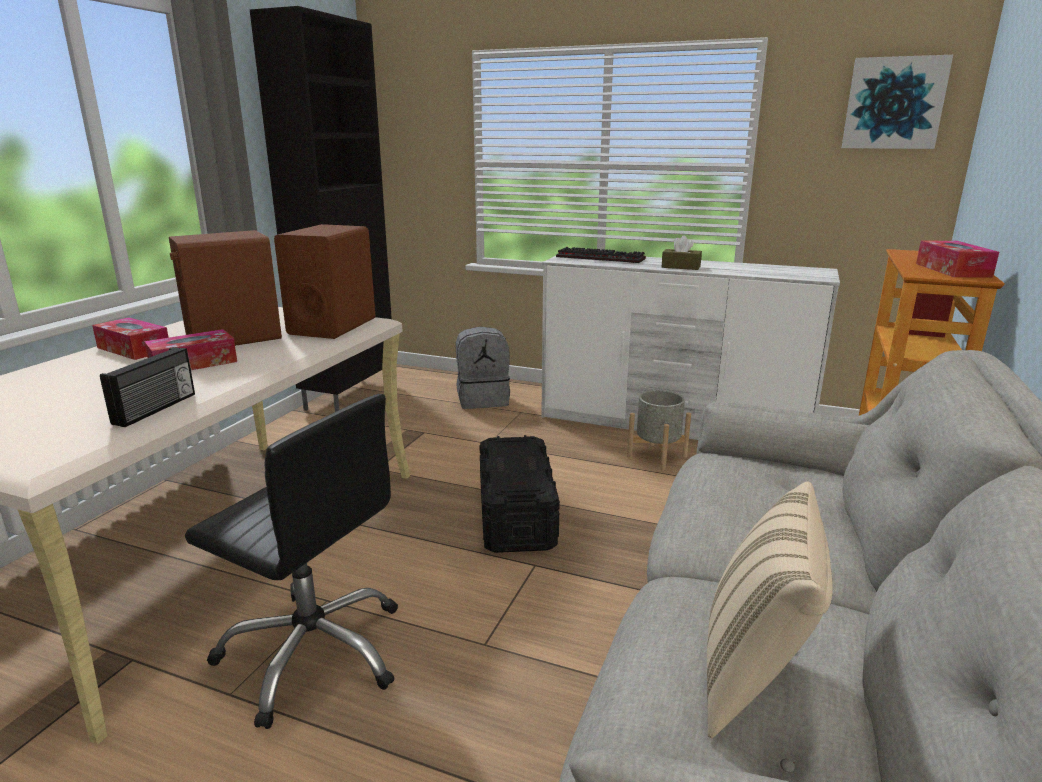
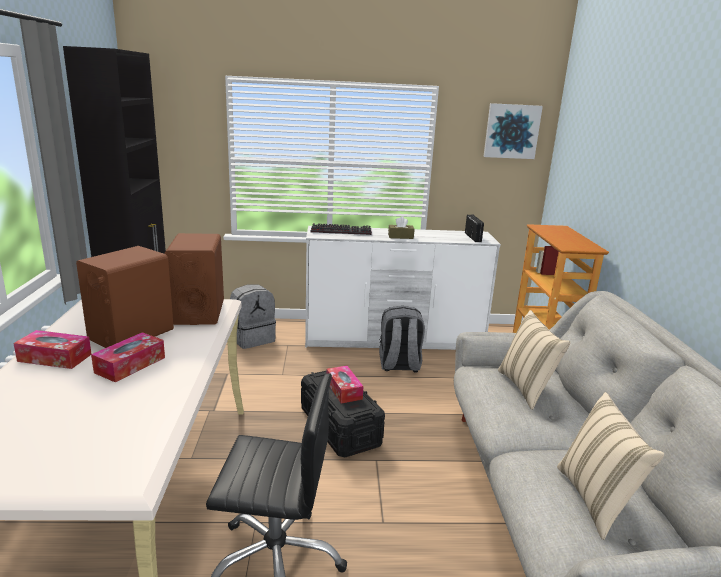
camera: 25 degrees left, 0 degrees up
(156, 409) = (158, 413): radio -> radio (473, 237)
(657, 456) = (399, 365): grey planter -> grey backpack
(773, 493) = (526, 388): none -> beige pillow
(952, 270) = (576, 242): tissue box -> tissue box (344, 390)

